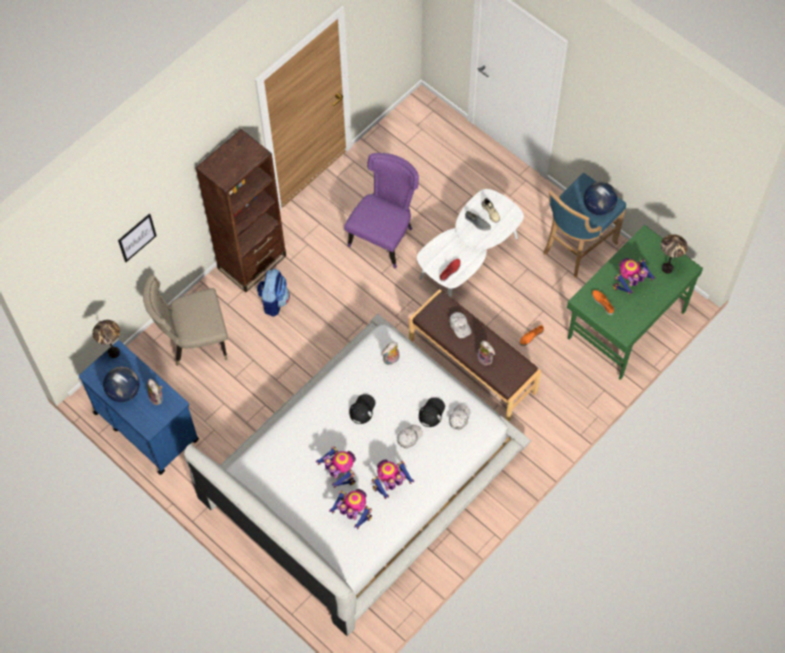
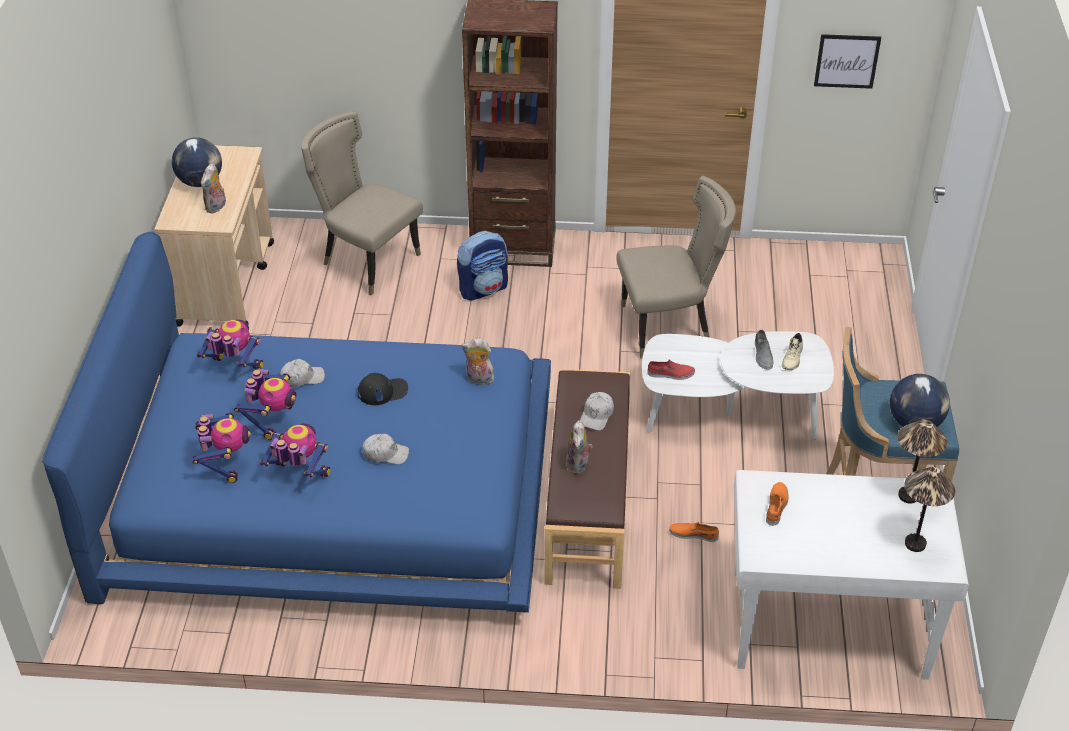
camera: 50 degrees right, 20 degrees down
(114, 353) = (242, 152): table lamp -> table lamp (908, 496)
(137, 237) = (356, 37): picture -> picture (847, 61)
(145, 425) = (226, 283): blue cart -> beige cart
(362, 475) = (329, 488): white bed -> blue bed
(384, 237) = (669, 326): purple chair -> beige chair
(431, 412) = (442, 455): black cap -> none
(459, 418) = (461, 485): white cap -> white cap (302, 378)
(625, 324) = (826, 622): green desk -> white desk
(629, 284) = (839, 518): toy robot -> toy robot (234, 368)

